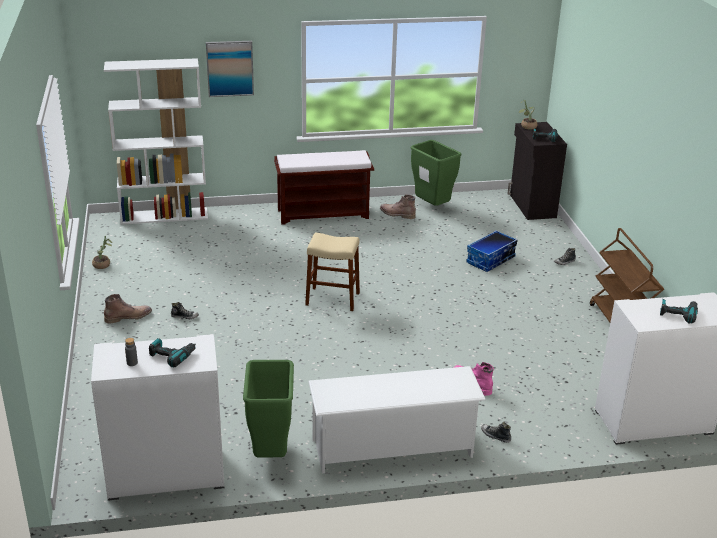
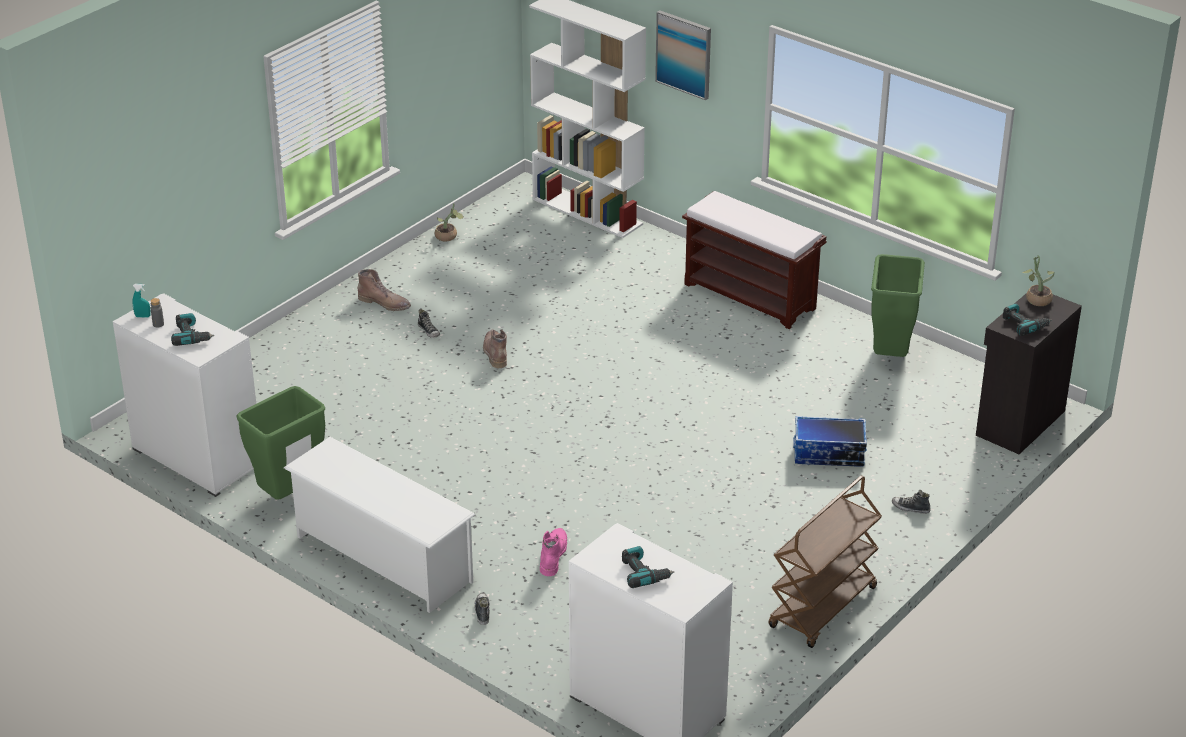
camera: 50 degrees right, 5 degrees up
(109, 365) = (142, 316): none -> turquoise spray bottle
(332, 299) = (584, 395): beige stool -> none
(397, 214) = (831, 341): brown boot -> brown boot (494, 352)

